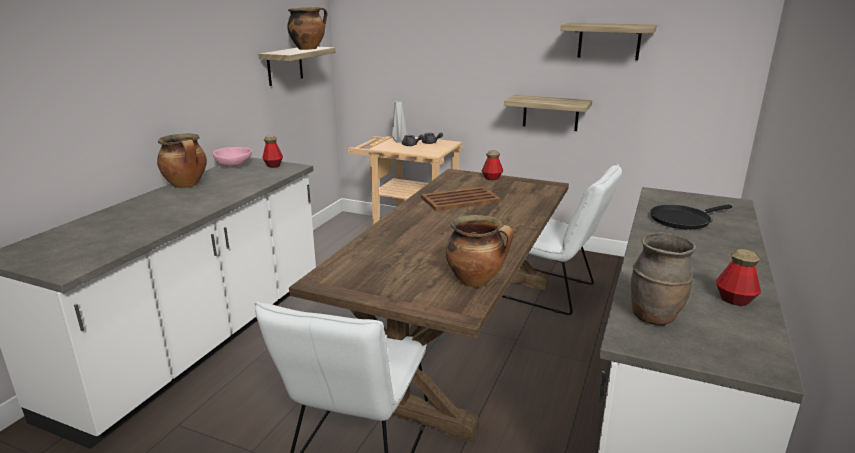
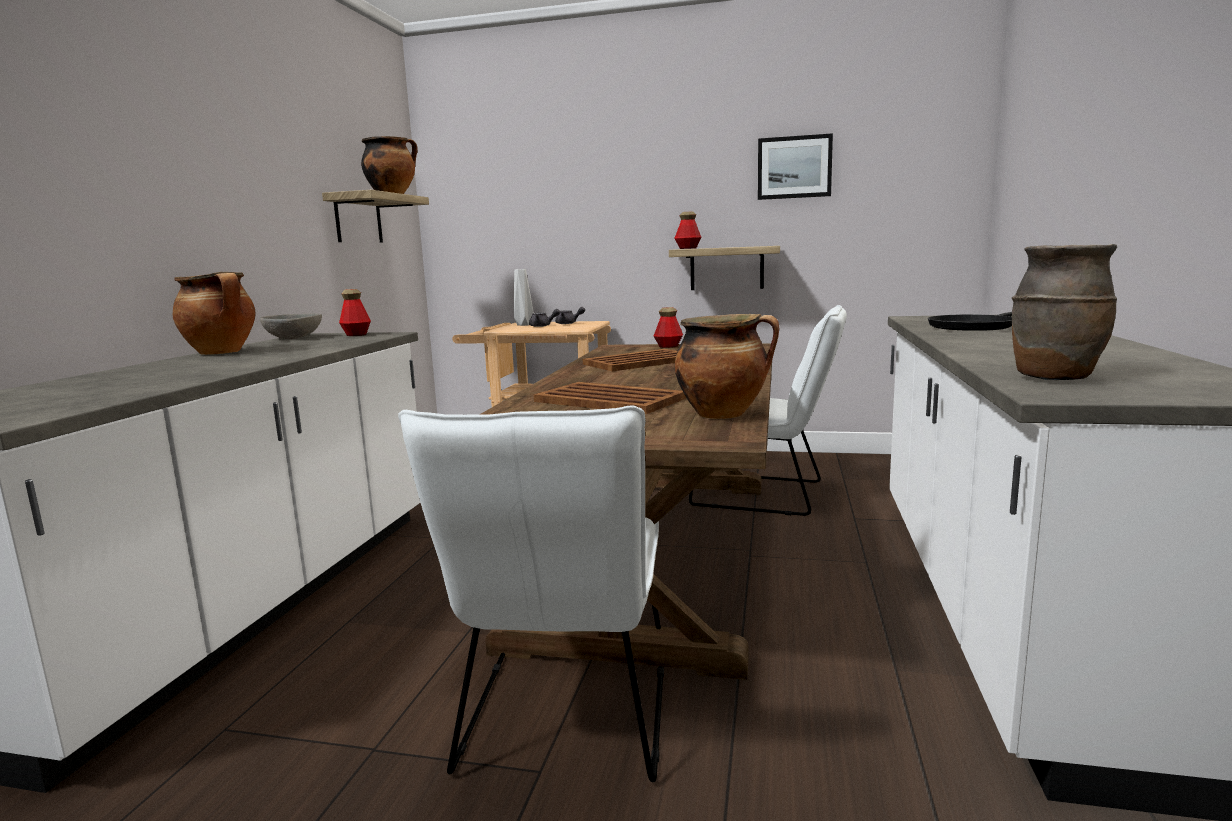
camera: 10 degrees left, 10 degrees down
(233, 166) = (293, 338): pink bowl -> grey bowl
(414, 250) = (608, 400): none -> brown tray
(609, 41) = (794, 167): shelf -> picture
(734, 300) = (1138, 361): bottle -> bottle (688, 248)

